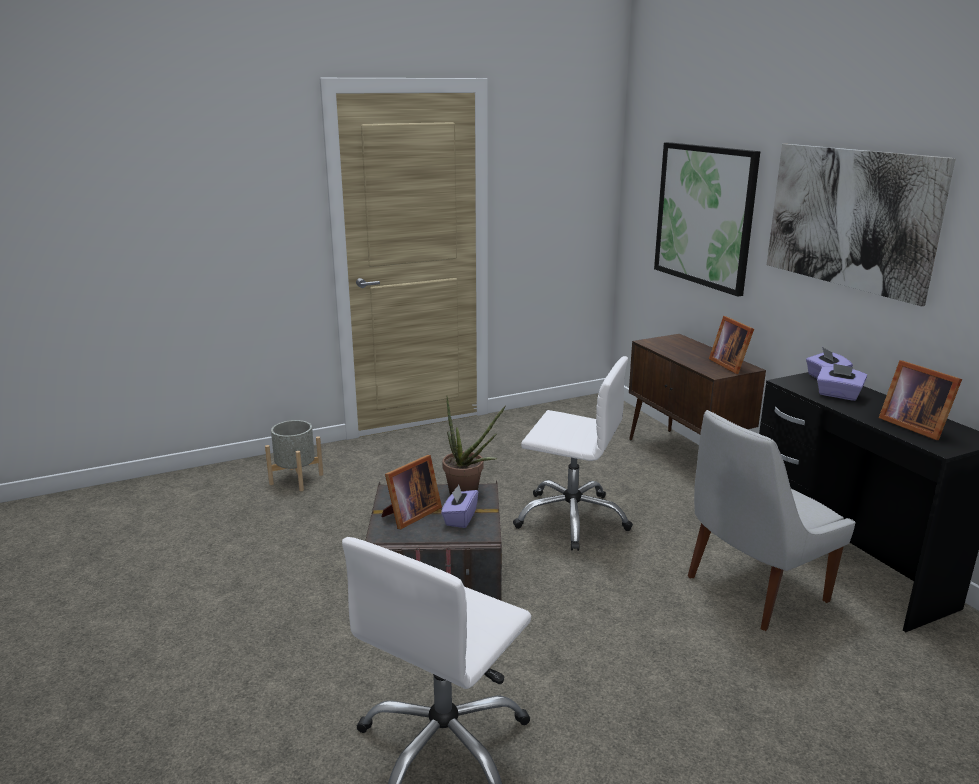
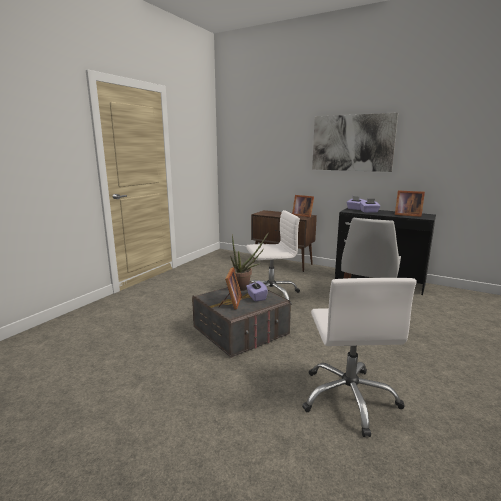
camera: 35 degrees left, 5 degrees down
(296, 479) = (107, 318): grey planter -> none
(704, 216) = (272, 154): picture -> none

